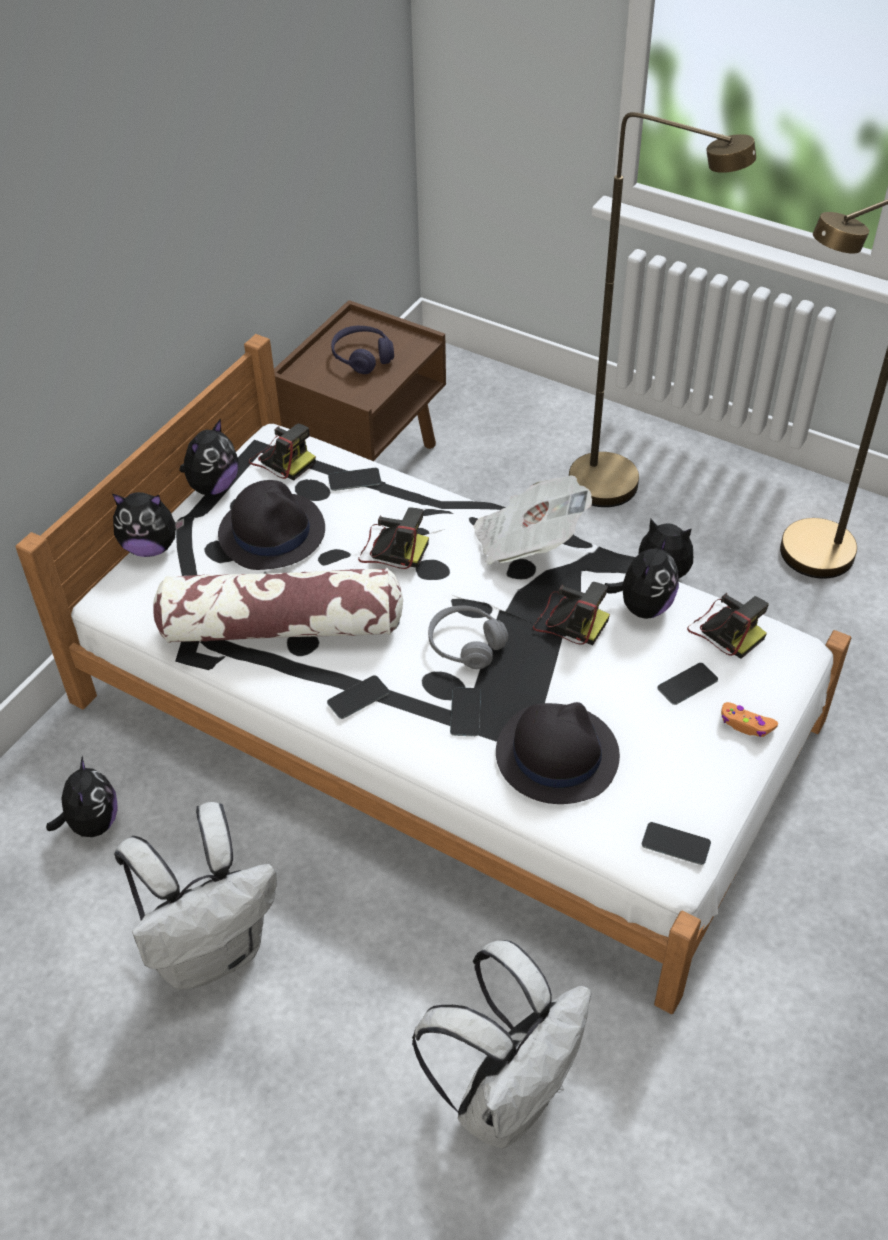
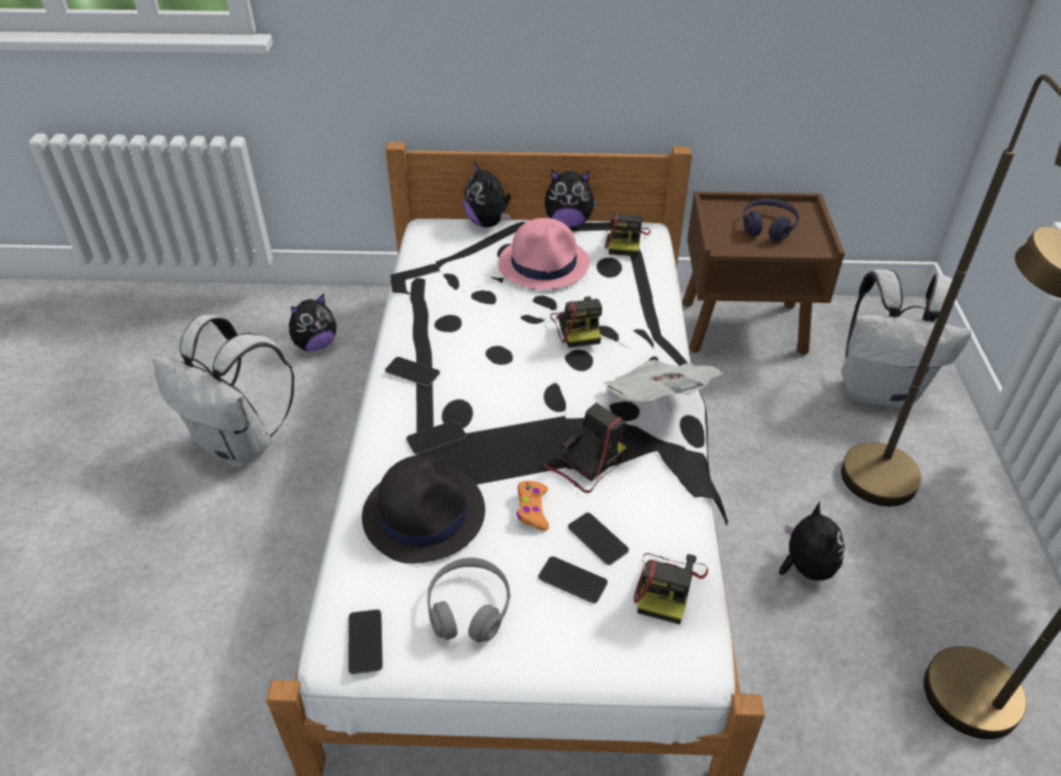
camera: 60 degrees right, 5 degrees down
(272, 532) = (544, 264): black hat -> pink hat
(281, 627) = (456, 307): pillow -> none
(354, 480) = (639, 282): phone -> phone (597, 539)
(466, 645) = (510, 410): grey headphones -> grey headphones (469, 608)
(507, 1094) = (174, 675): white backpack -> white backpack (879, 390)
(569, 621) = (586, 463): camera -> camera turned 135 degrees counterclockwise
(643, 606) = (648, 510): plush toy -> none
(746, 724) = (552, 649): orange game controller -> orange game controller (532, 509)

